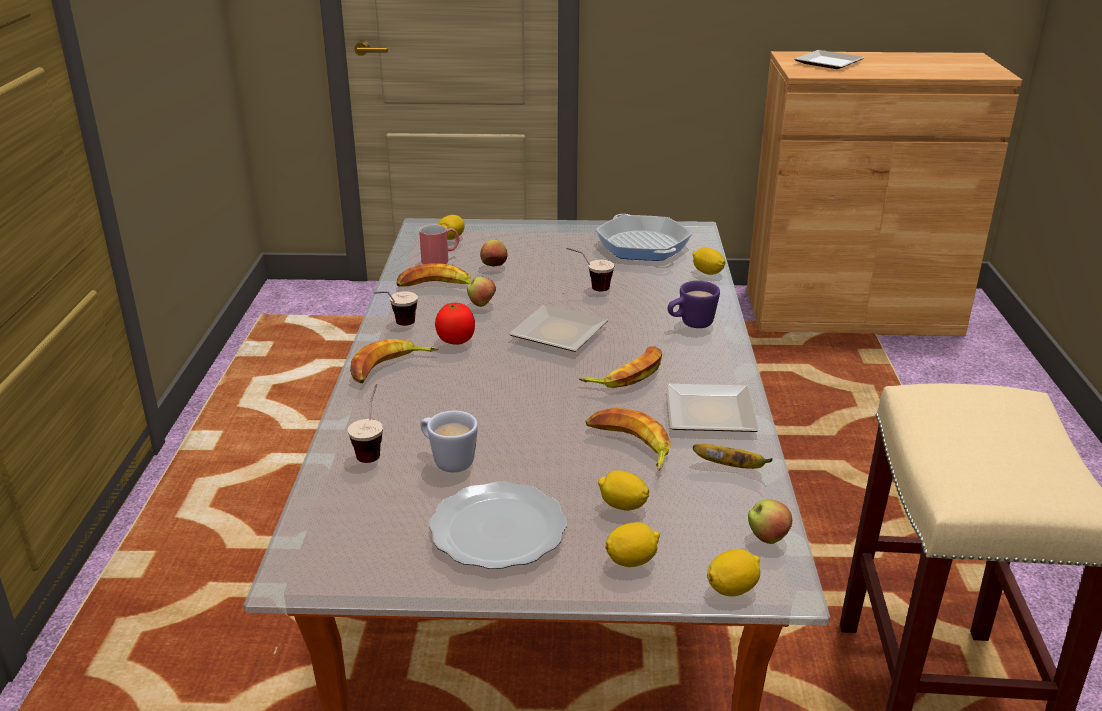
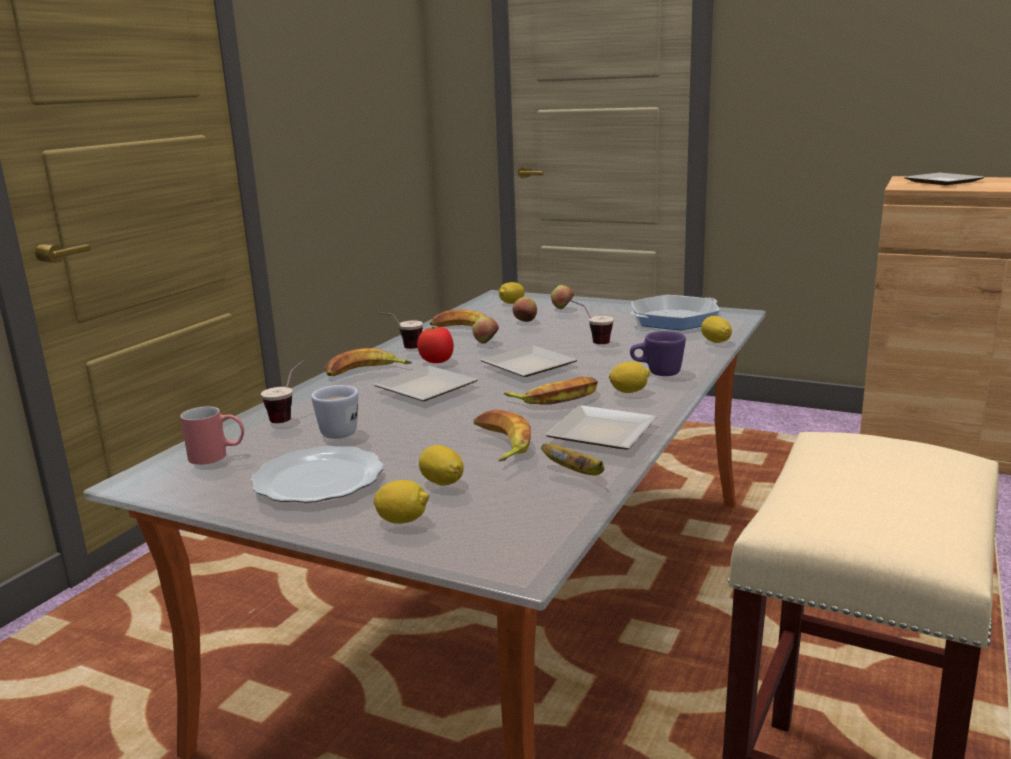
camera: 25 degrees right, 10 degrees down
(441, 259) = (487, 314): red mug -> red mug (218, 456)
(479, 383) = (422, 389): none -> plate
(642, 245) = (674, 319): frying pan -> frying pan turned 120 degrees counterclockwise
(732, 589) = (469, 558): lemon -> lemon (629, 391)
(767, 538) = (549, 528): apple -> apple (562, 308)

